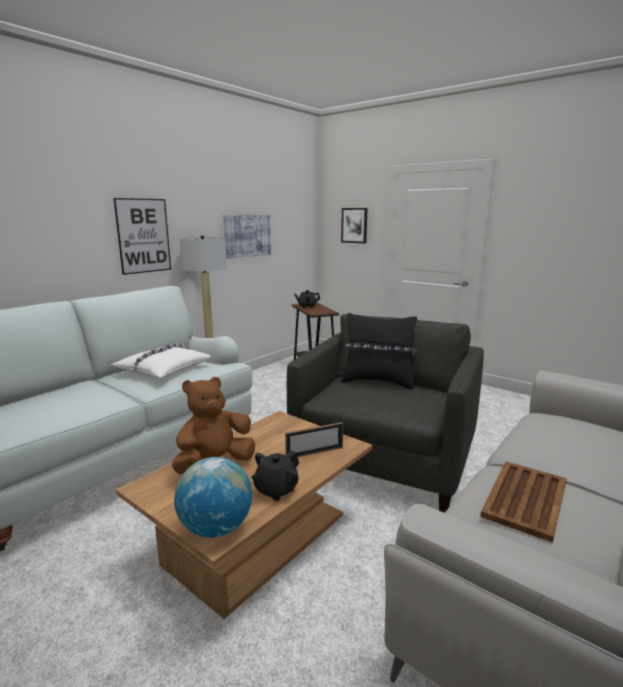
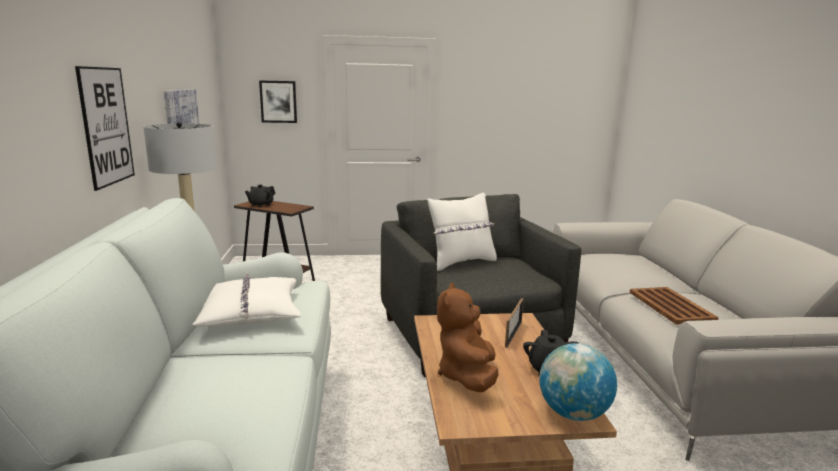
camera: 45 degrees left, 0 degrees up
(378, 381) = (461, 262): black pillow -> white pillow

